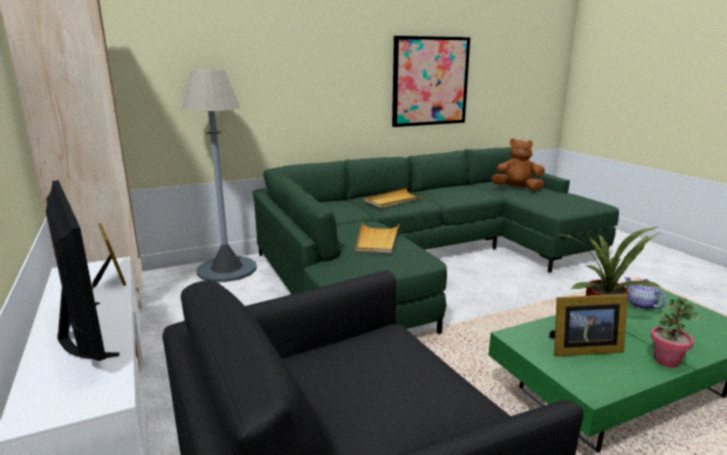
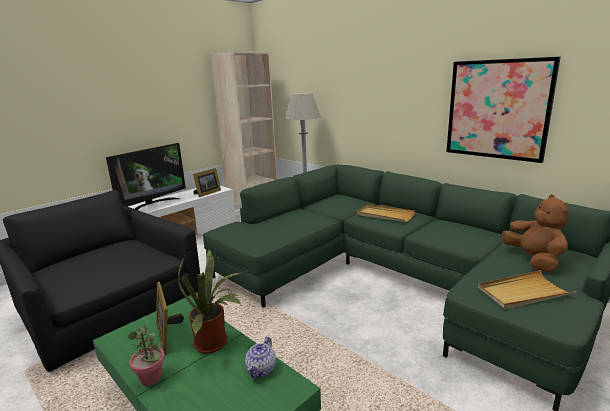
camera: 70 degrees right, 0 degrees up
(377, 240) = (284, 227): beige tray -> beige tray (523, 292)
(640, 305) = (261, 370): teapot -> teapot turned 150 degrees clockwise

